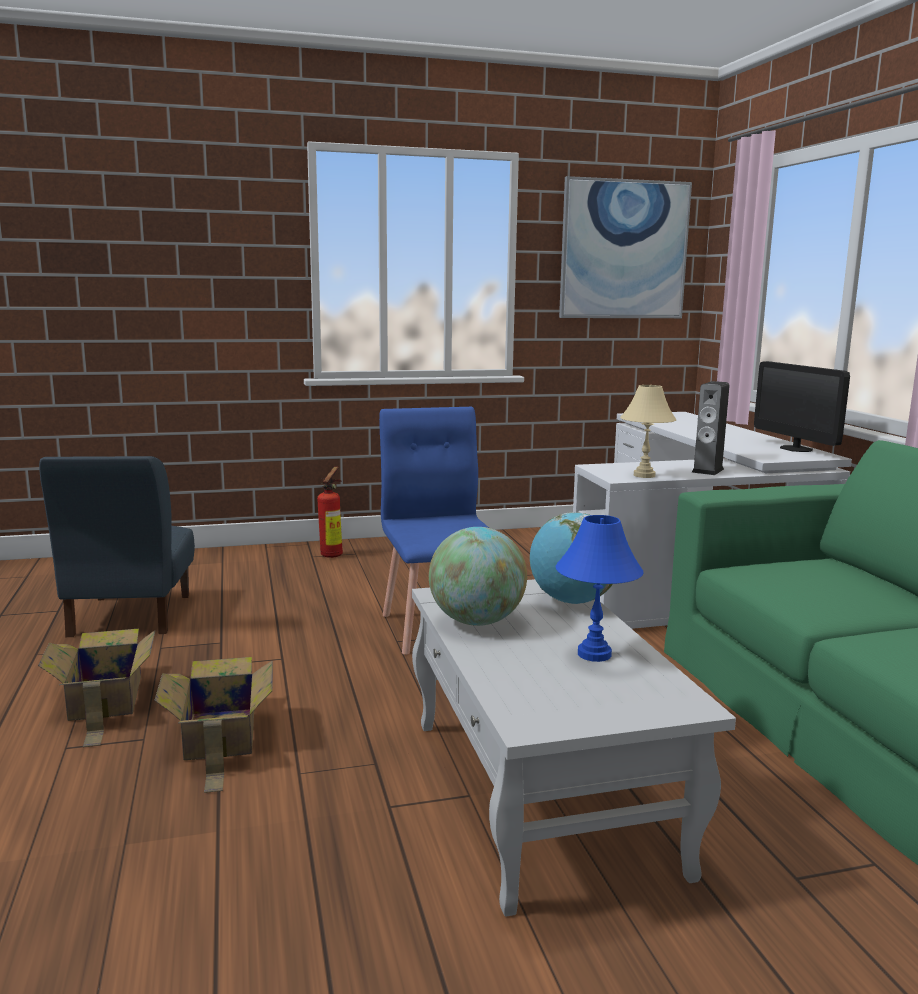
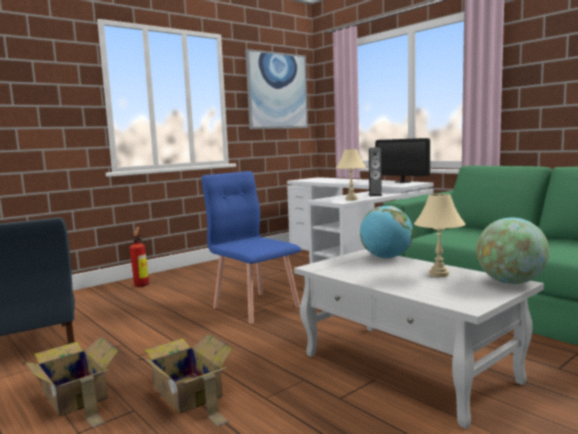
camera: 25 degrees left, 5 degrees down
(476, 621) = (357, 273): globe -> globe (510, 282)
(595, 654) = (439, 274): blue table lamp -> beige table lamp

